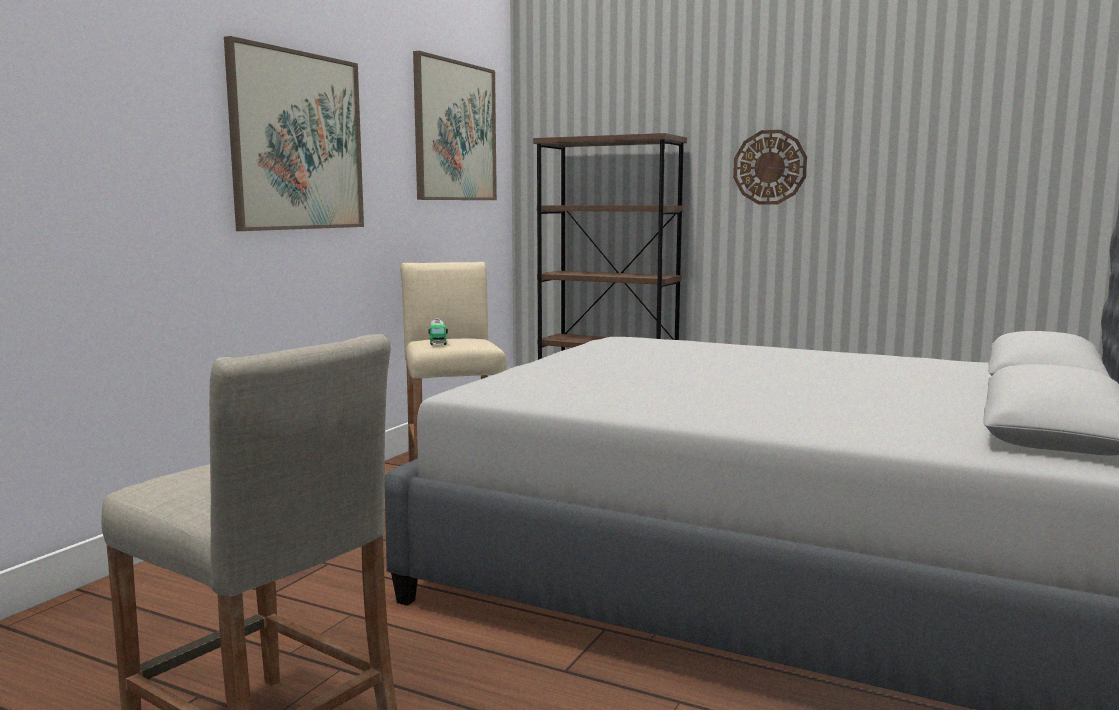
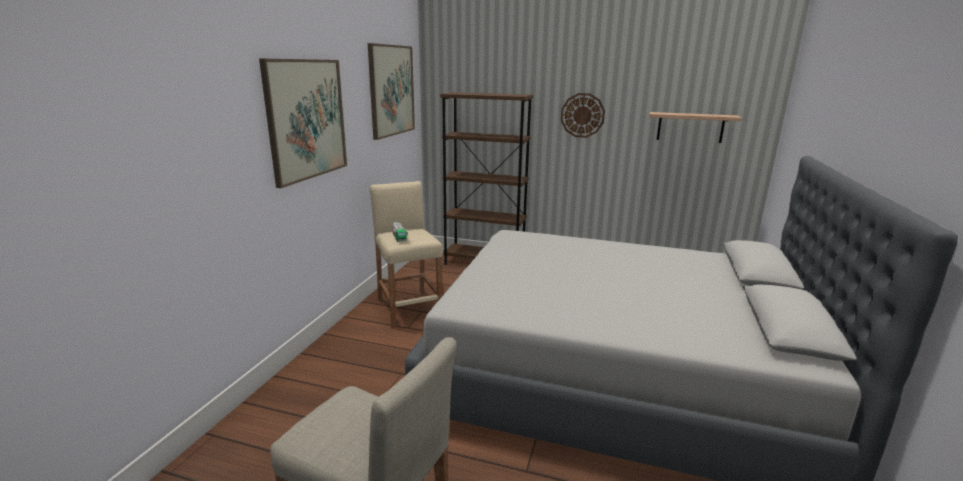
camera: 10 degrees left, 10 degrees up
(958, 177) = (690, 127): none -> shelf

